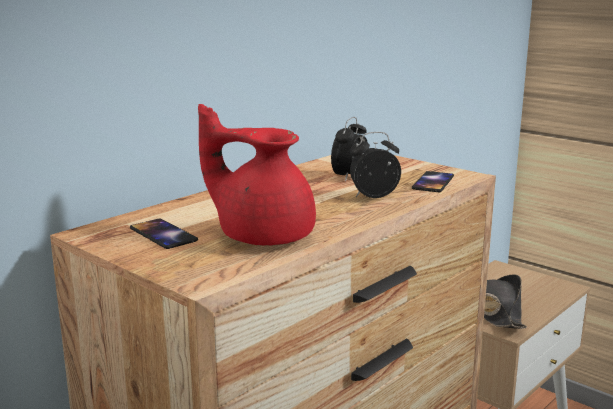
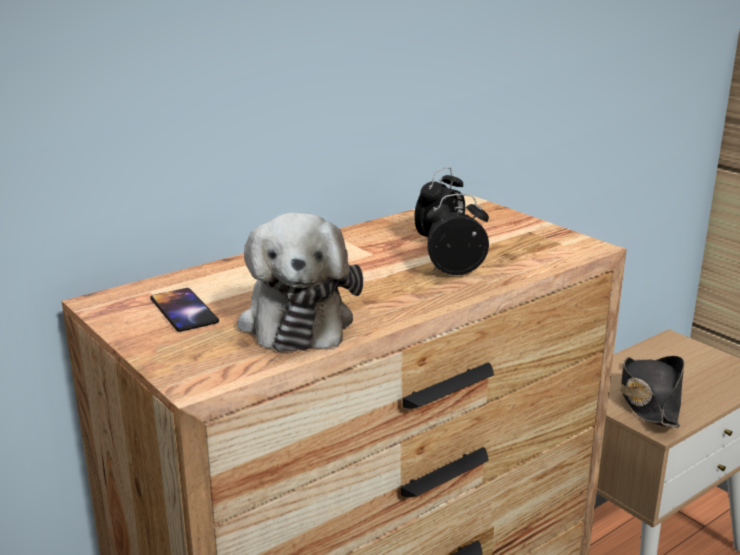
camera: 10 degrees right, 5 degrees up
(262, 235) = (296, 320): red teapot -> plush toy
(433, 182) = (540, 255): phone -> none

